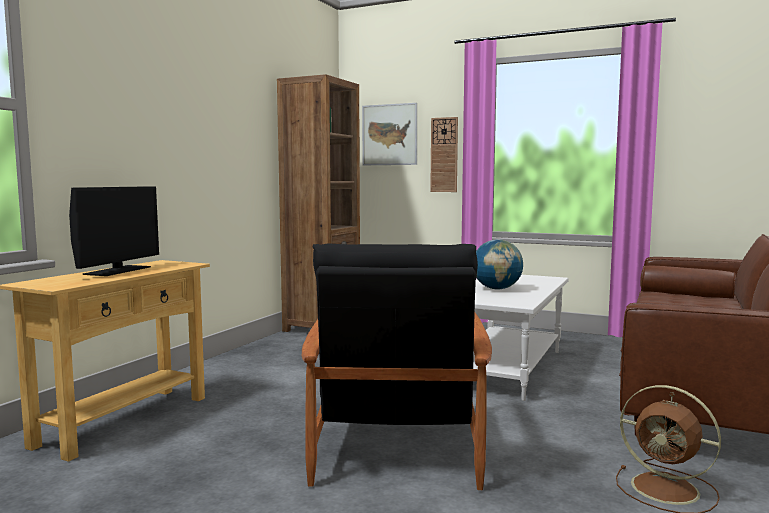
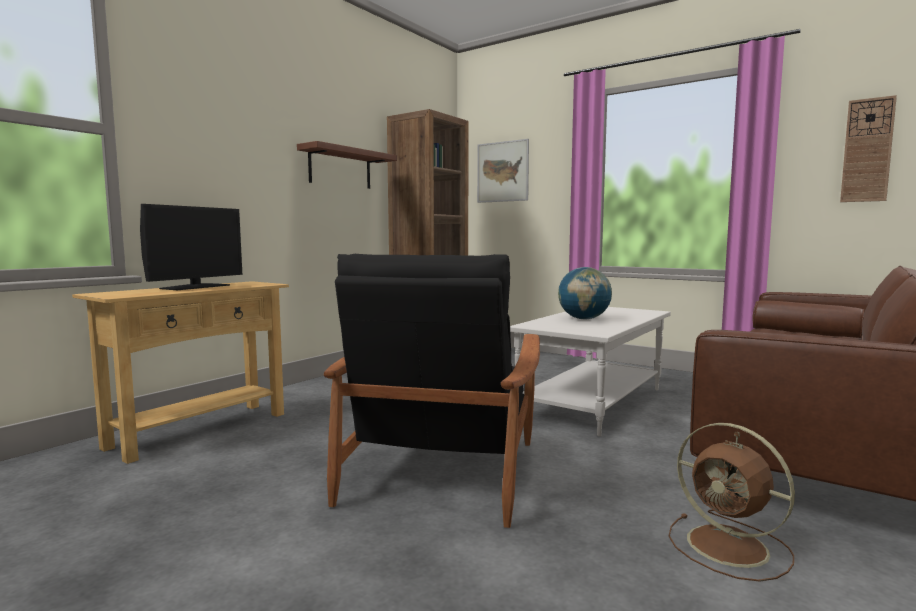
camera: 10 degrees right, 0 degrees up
(235, 135) = (340, 168): none -> brown shelf
(444, 155) = (554, 189): wall clock -> wall clock (867, 150)

